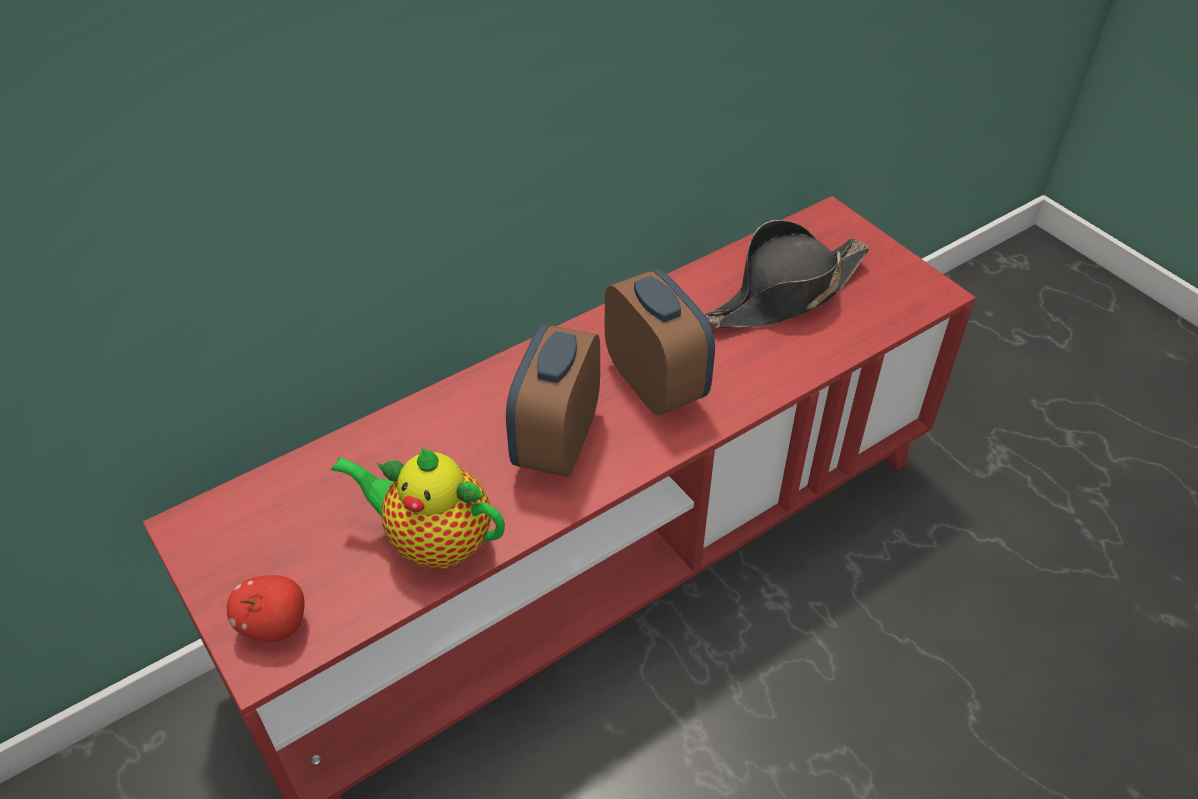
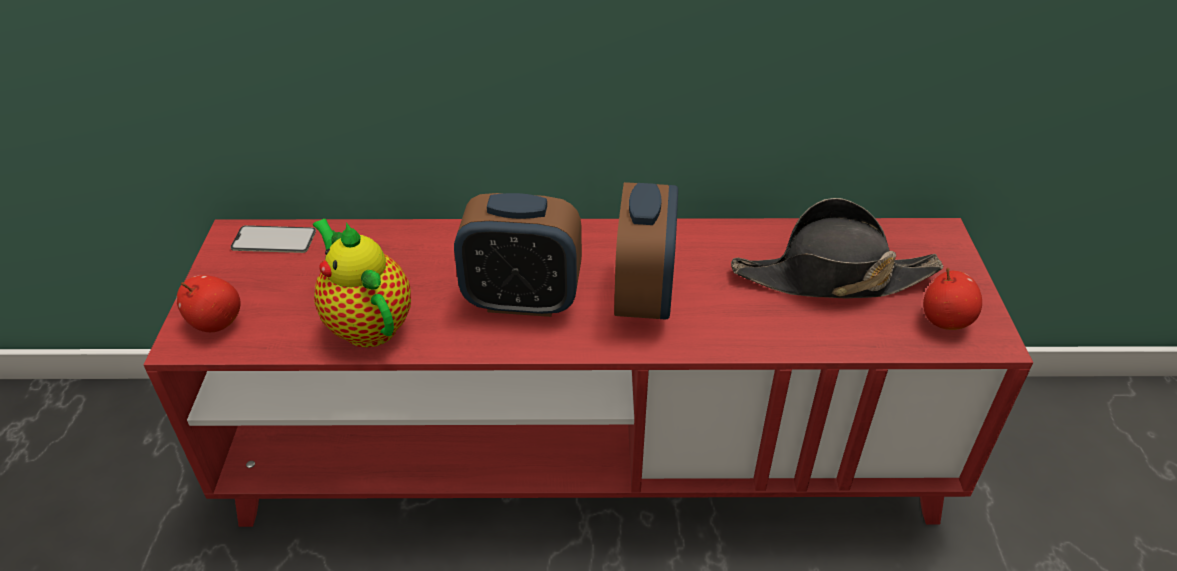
camera: 35 degrees right, 5 degrees down
(240, 509) = (274, 240): none -> phone
(556, 443) = (522, 300): alarm clock -> alarm clock turned 135 degrees counterclockwise
(894, 292) = (945, 320): none -> apple

